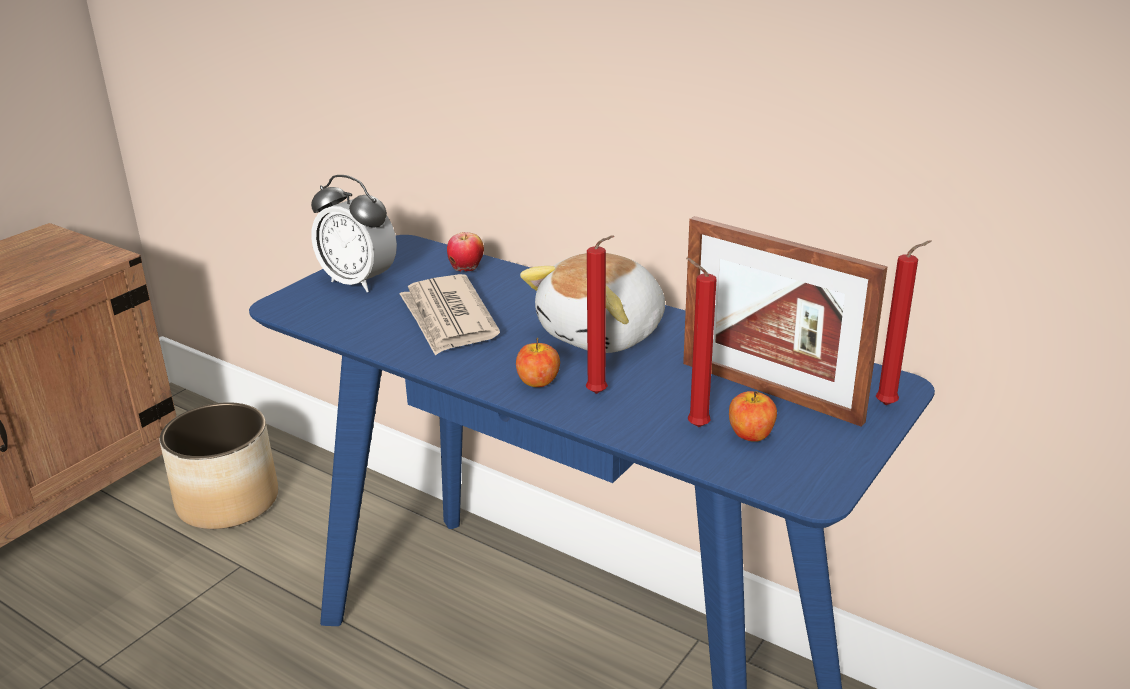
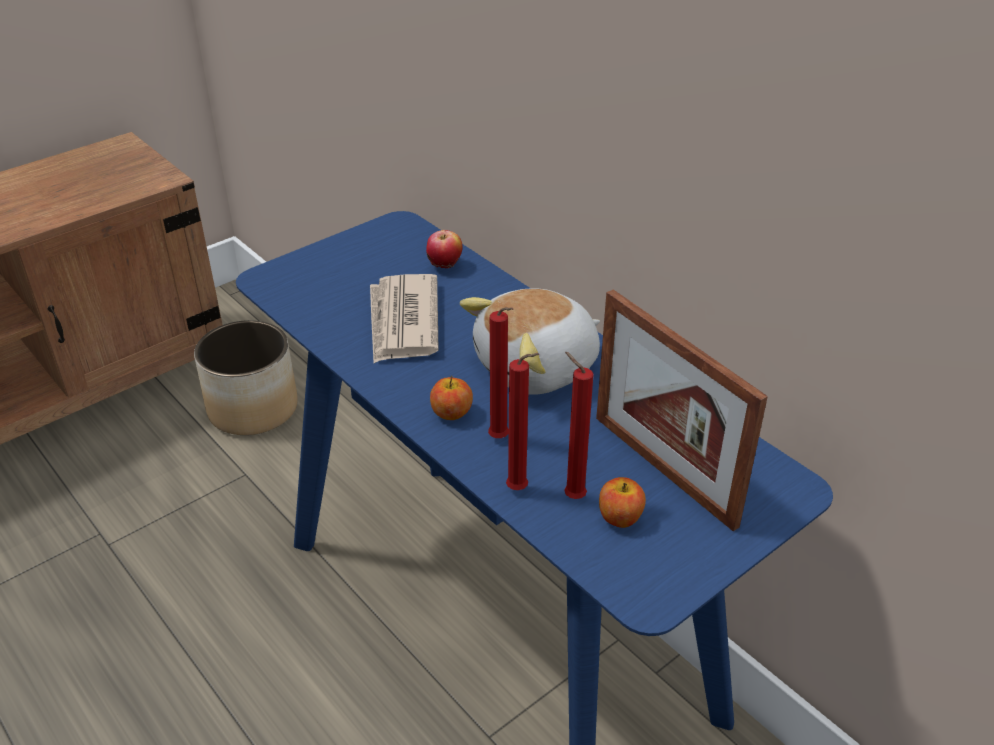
camera: 15 degrees right, 10 degrees up
(358, 282) = (342, 263): alarm clock -> none
(890, 405) = (775, 511): red candle -> red candle (520, 490)

